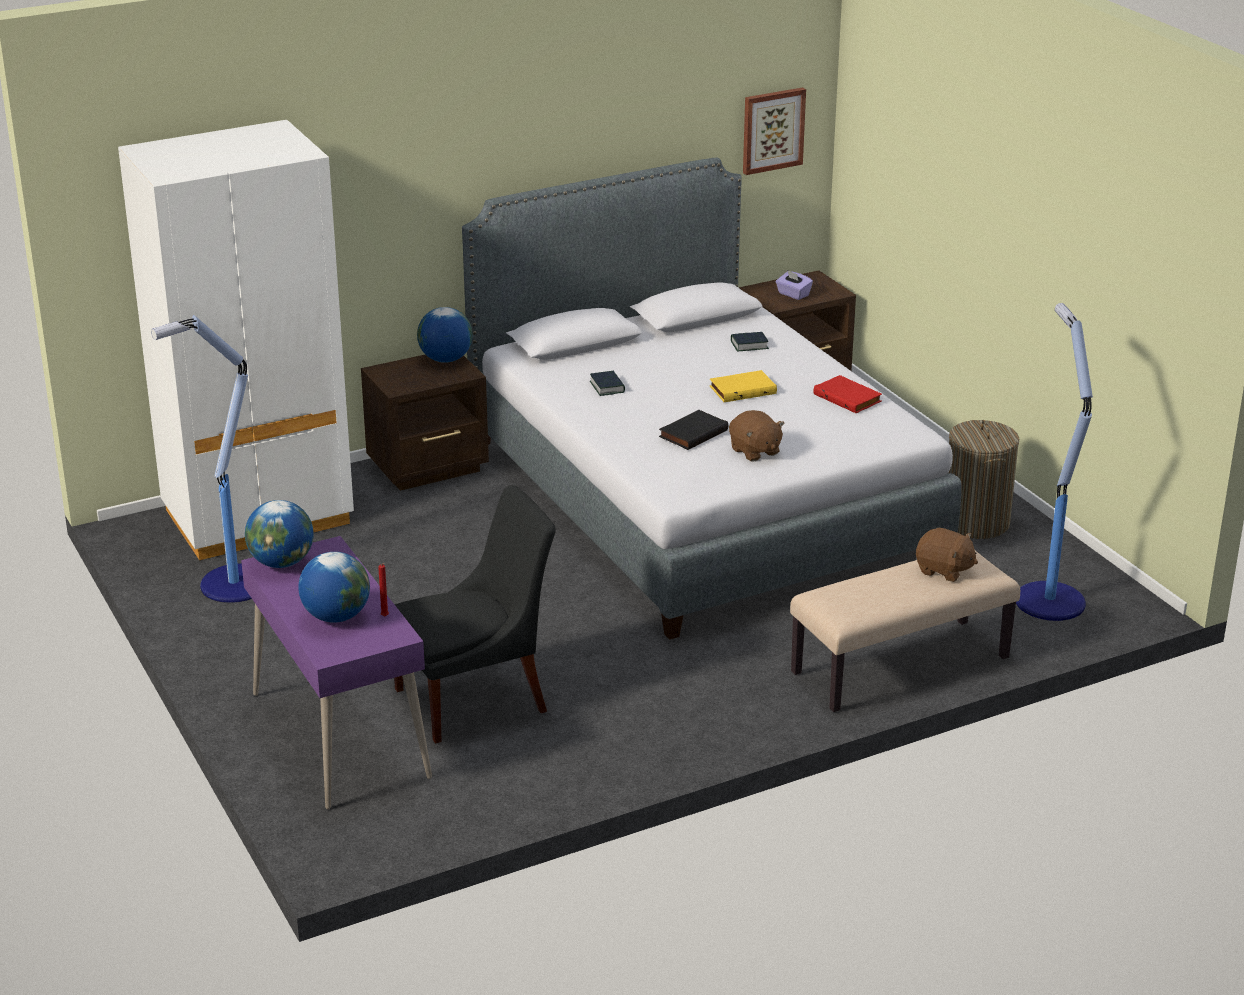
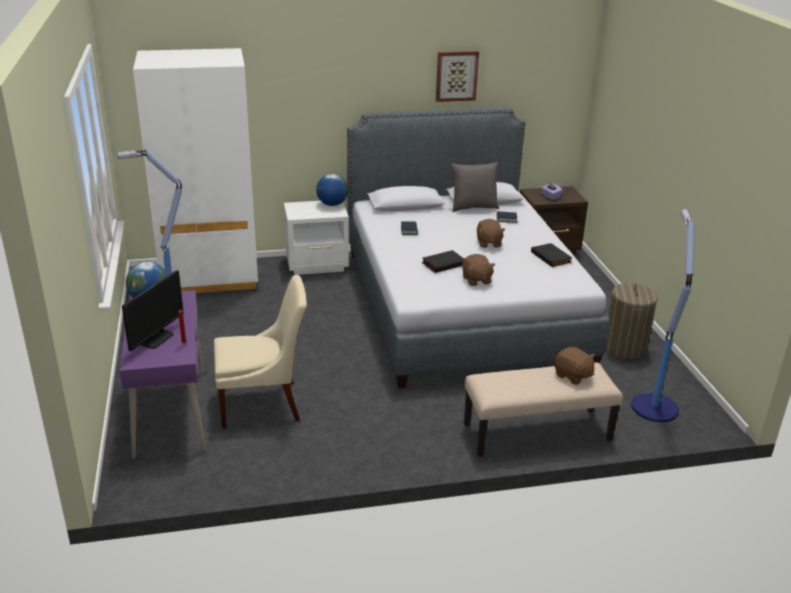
camera: 15 degrees right, 0 degrees up
(336, 616) = (156, 338): globe -> monitor
(430, 467) = (318, 265): brown nightstand -> white nightstand
(477, 698) = (264, 404): black chair -> beige chair
(687, 332) = (473, 207): none -> grey pillow
(742, 389) = (488, 243): yellow book -> brown plush toy
(772, 130) = (550, 97): picture -> picture (456, 75)
(848, 397) = (552, 257): red book -> black book

